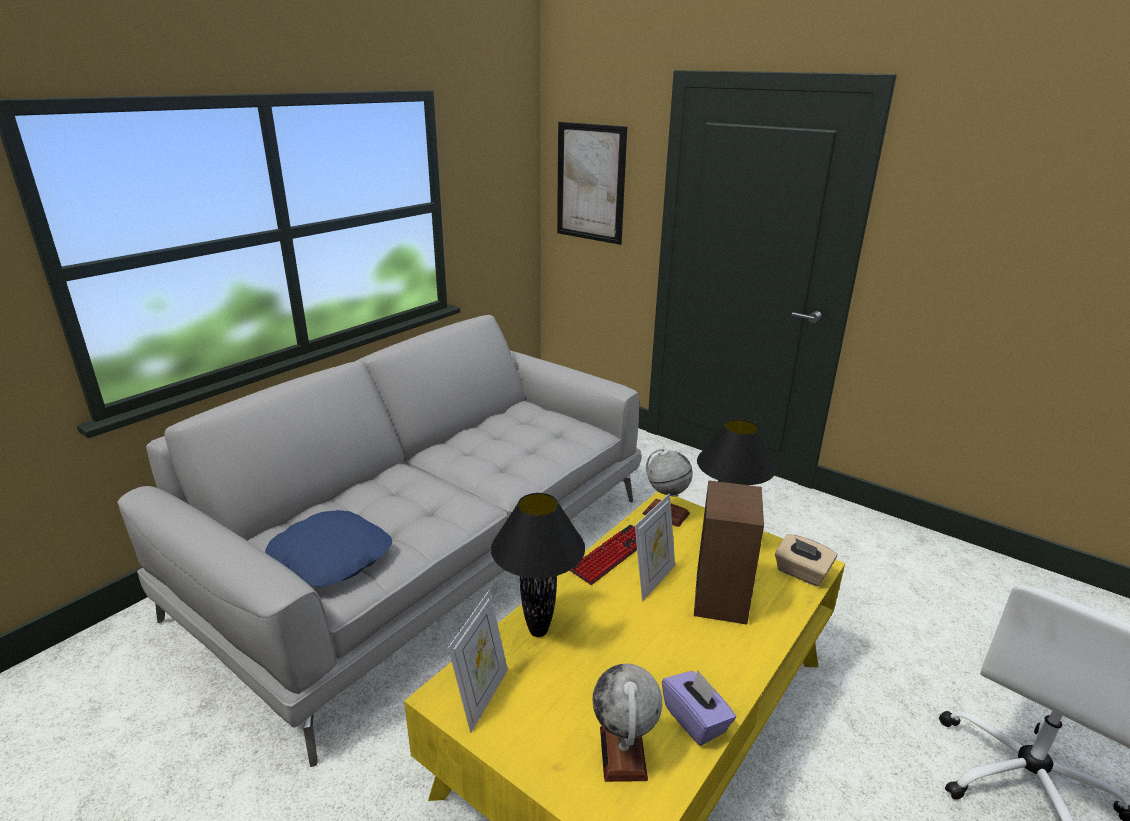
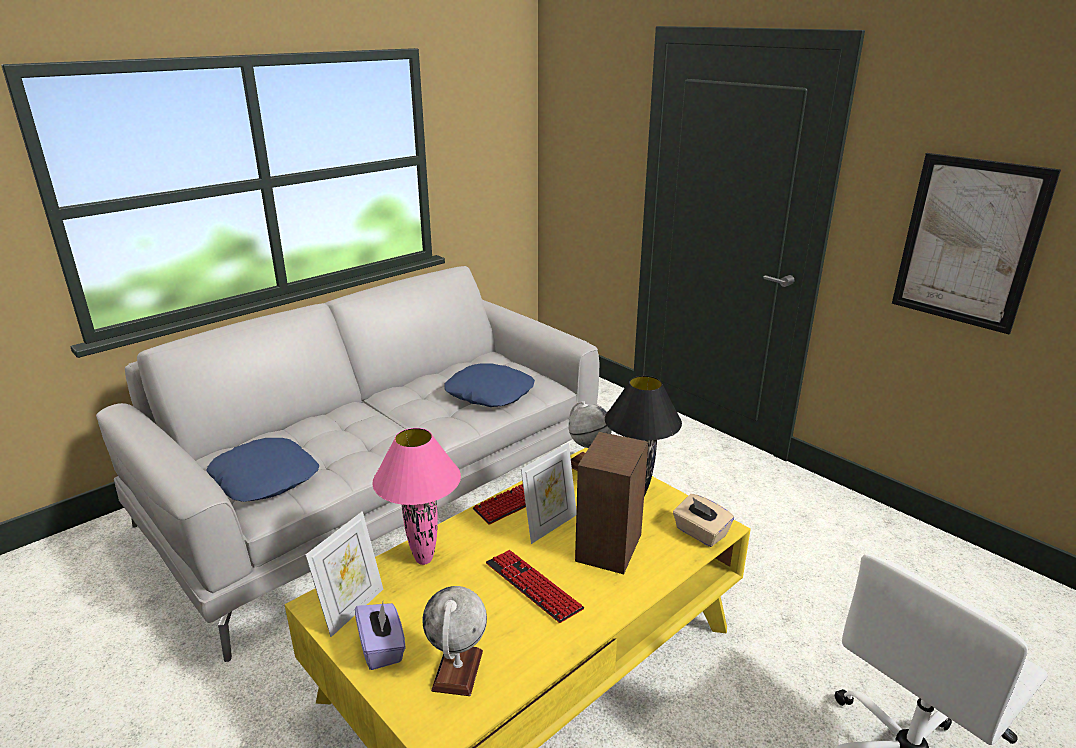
camera: 10 degrees right, 0 degrees up
(537, 631) = (423, 559): black table lamp -> pink table lamp
(538, 444) = (490, 393): none -> blue pillow
(590, 183) = (581, 138): picture -> picture (968, 242)
(663, 648) = (533, 586): none -> keyboard
(695, 720) = (536, 651): purple tissue box -> purple tissue box (382, 648)

